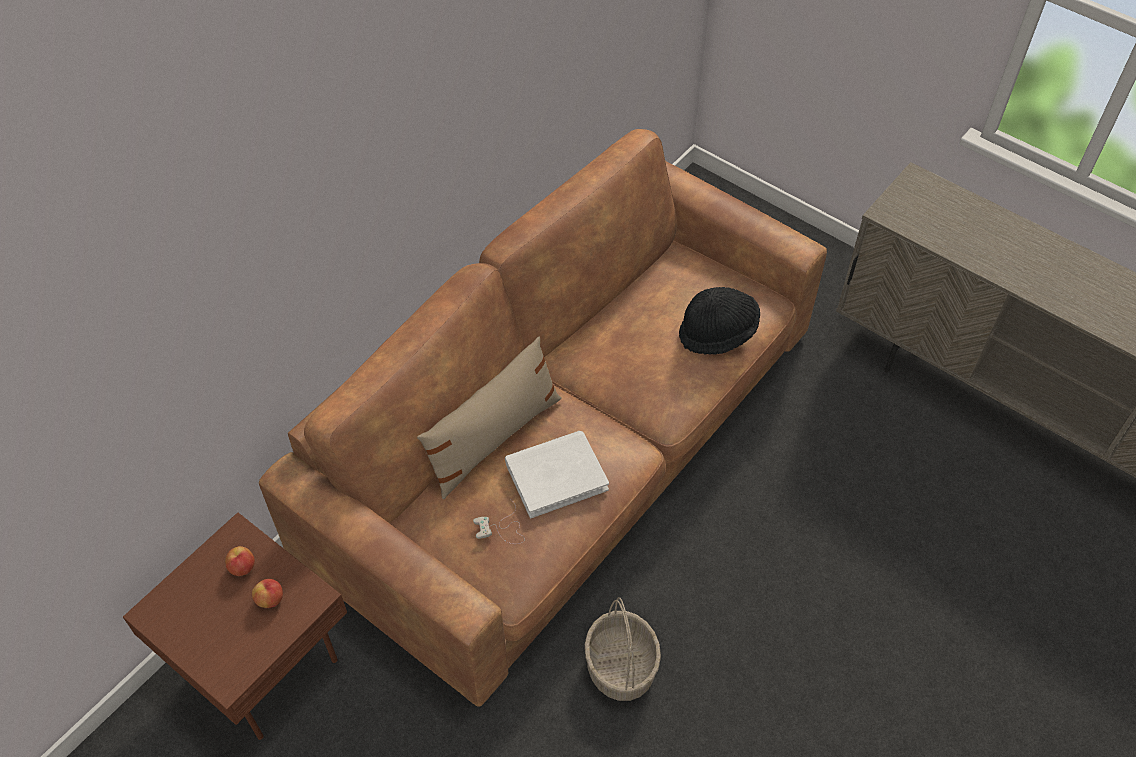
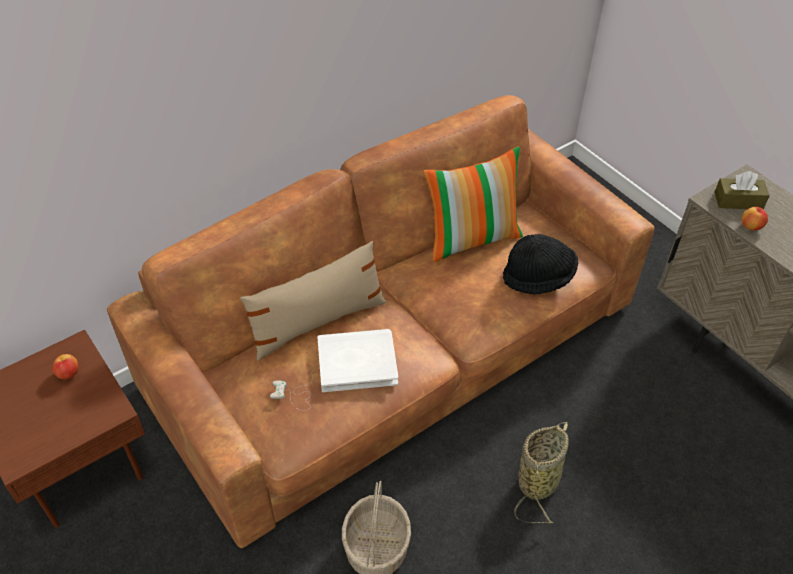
camera: 15 degrees right, 5 degrees down
(270, 599) = (79, 404): apple -> apple (751, 226)
(630, 301) = (472, 238): none -> pillow
(766, 551) = (539, 479): none -> basket
(913, 208) = (738, 201): none -> brown tissue box

